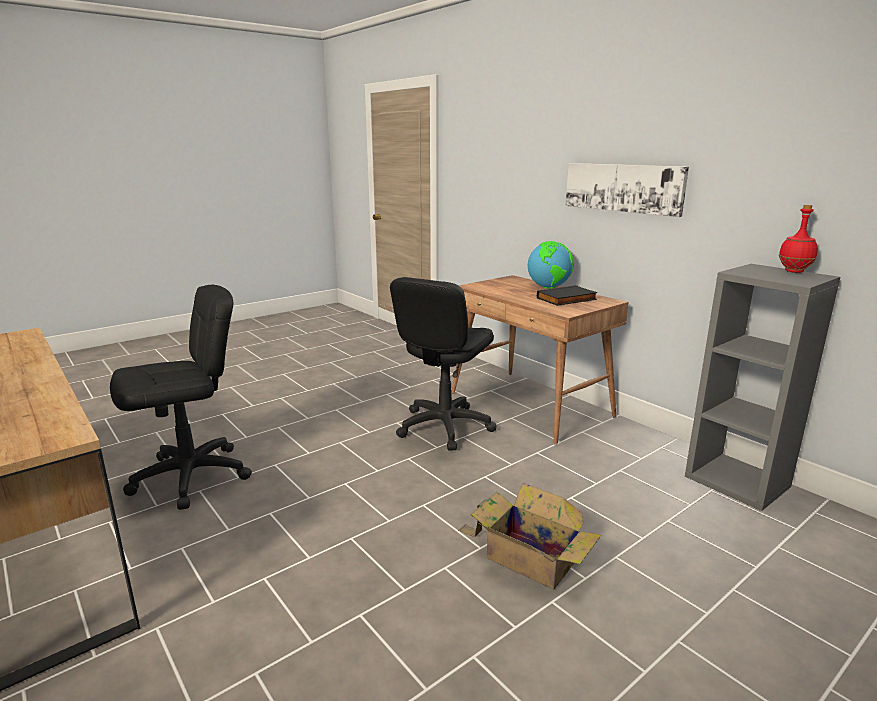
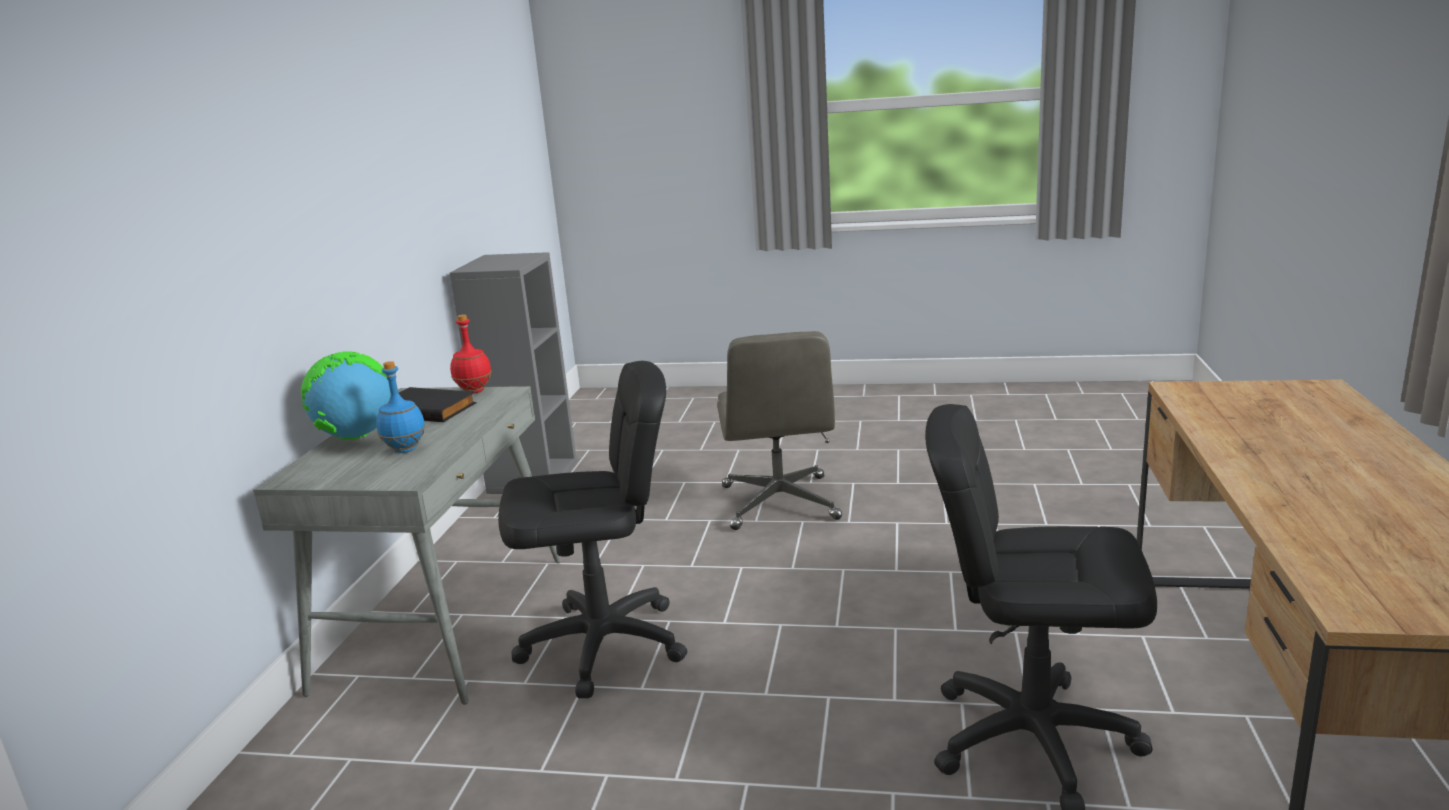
camera: 130 degrees left, 0 degrees up
(508, 290) = (406, 450): none -> blue bottle
(528, 557) = (780, 503): cardboard box -> grey office chair
(531, 405) = (445, 621): brown desk -> grey desk
(623, 187) = (334, 234): picture -> none
(794, 271) = (480, 261): red bottle -> red bottle (474, 391)

